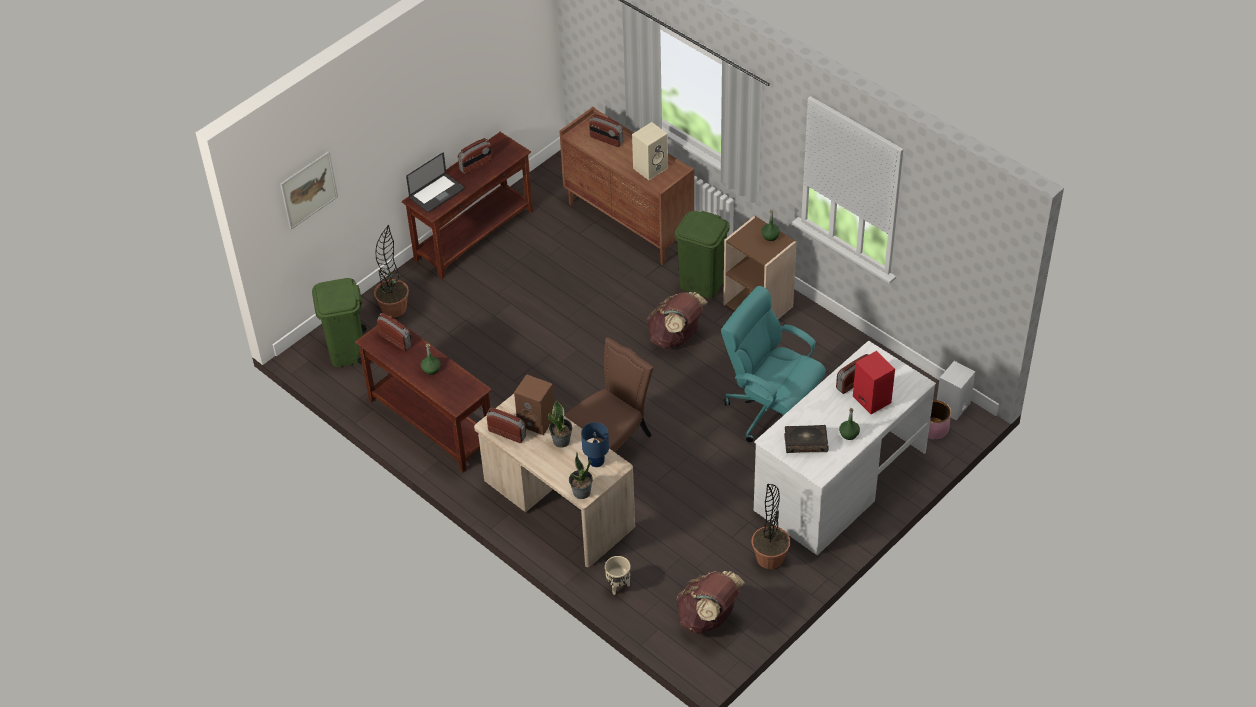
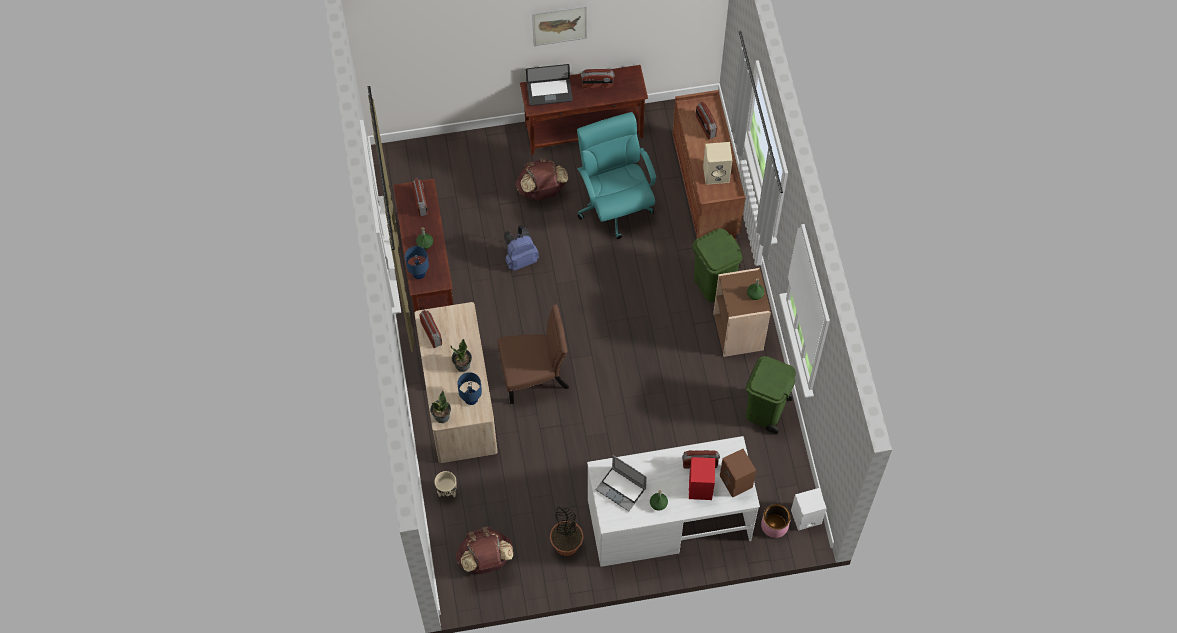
camera: 35 degrees right, 15 degrees up
(309, 190) = (422, 49): picture -> picture (559, 25)
(347, 351) = (419, 173): green trash can -> green trash can (765, 410)
(394, 308) = (478, 158): potted plant -> none
(449, 395) = (419, 274): none -> blue table lamp
(509, 363) = (520, 259): none -> blue backpack
(537, 421) = (460, 337): brown speaker -> brown speaker (737, 482)
(676, 337) = (655, 318): brown backpack -> brown backpack (542, 190)
(770, 410) = (670, 427): turquoise office chair -> turquoise office chair (614, 205)
(805, 443) = (621, 489): book -> laptop

